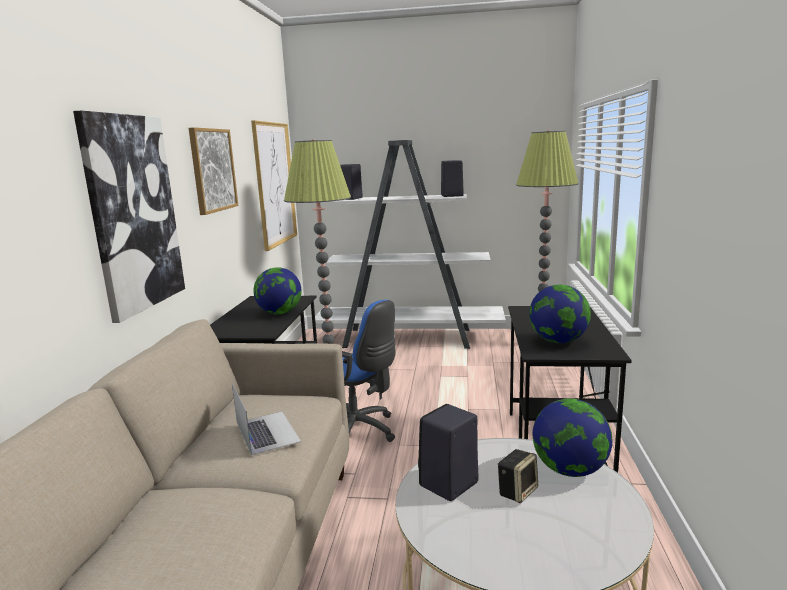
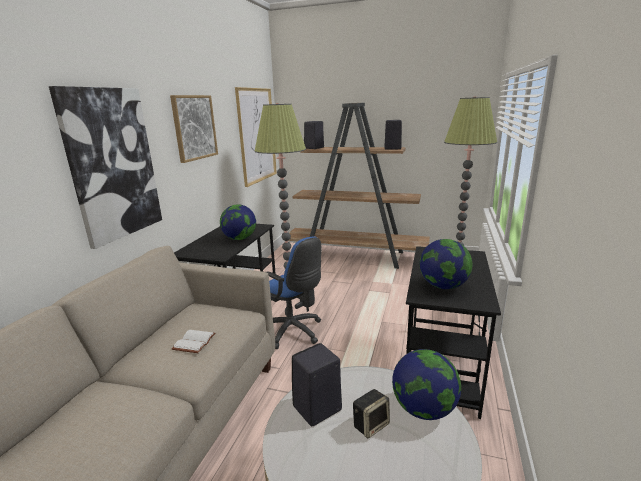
camera: 10 degrees right, 5 degrees up
(267, 432) = (193, 341): laptop -> white book
(410, 338) = (355, 256): white bookcase -> brown bookcase

